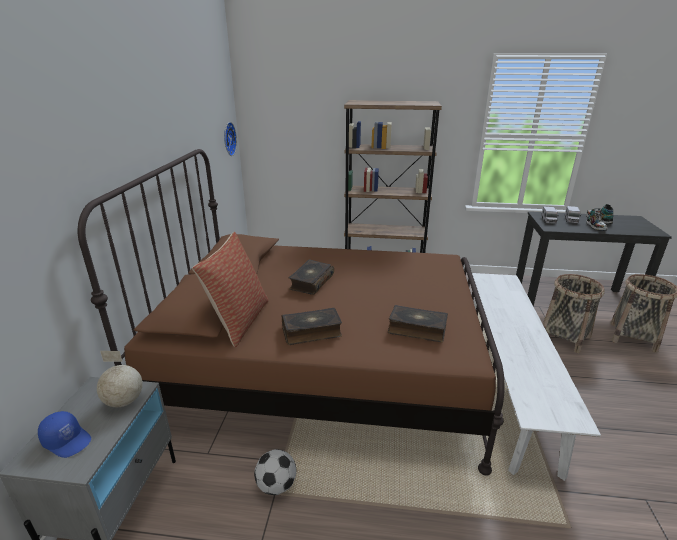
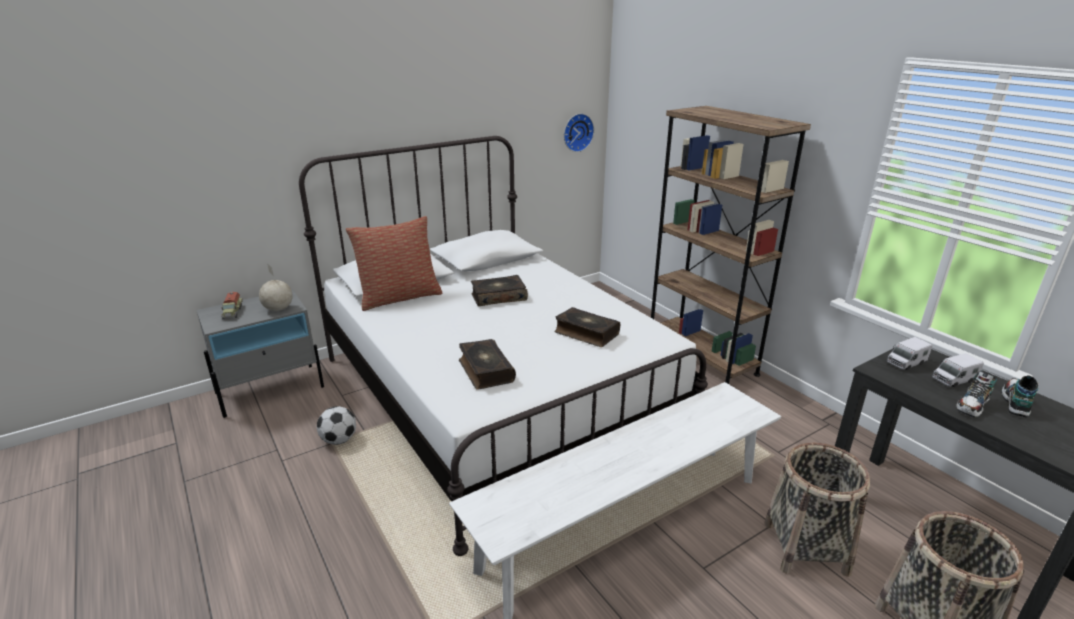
camera: 50 degrees right, 0 degrees up
(67, 440) = (232, 312): blue cap -> toy truck
(311, 332) = (419, 328): book -> book (586, 333)
(323, 367) = (495, 395): brown bed -> white bed

